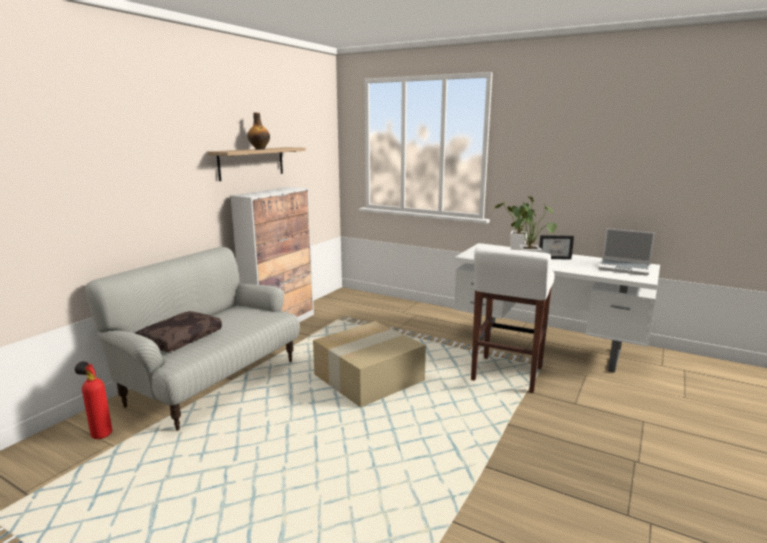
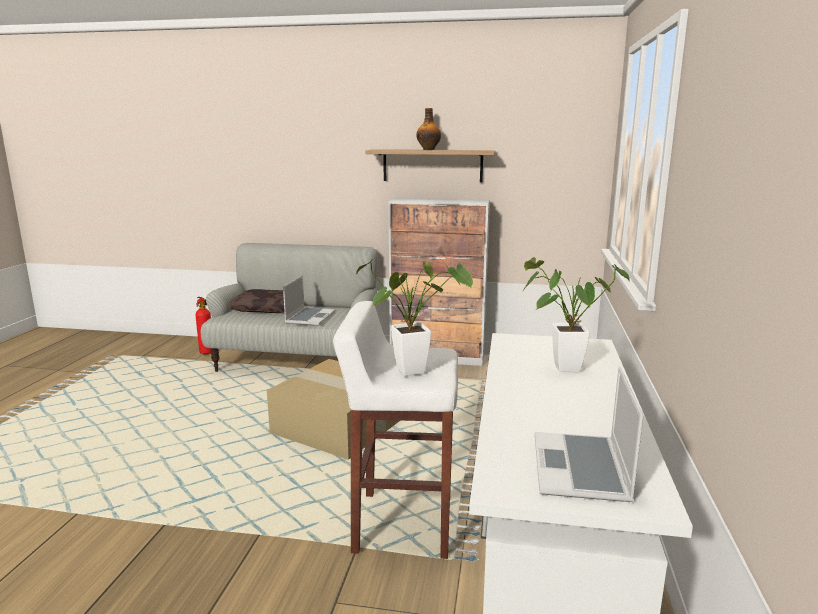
camera: 70 degrees right, 0 degrees up
(242, 323) = (310, 317): none -> laptop
(554, 258) = (580, 397): picture frame -> none

